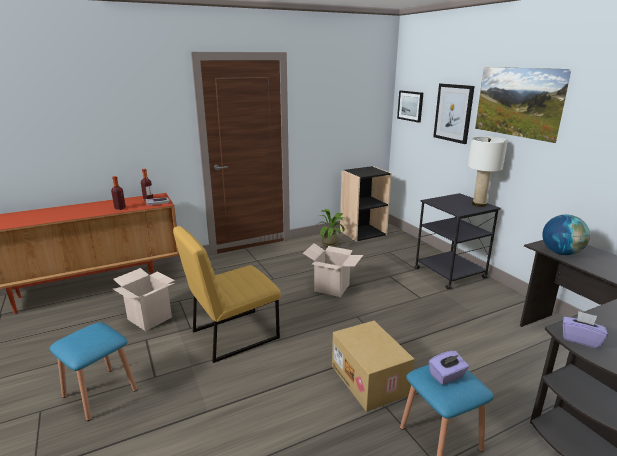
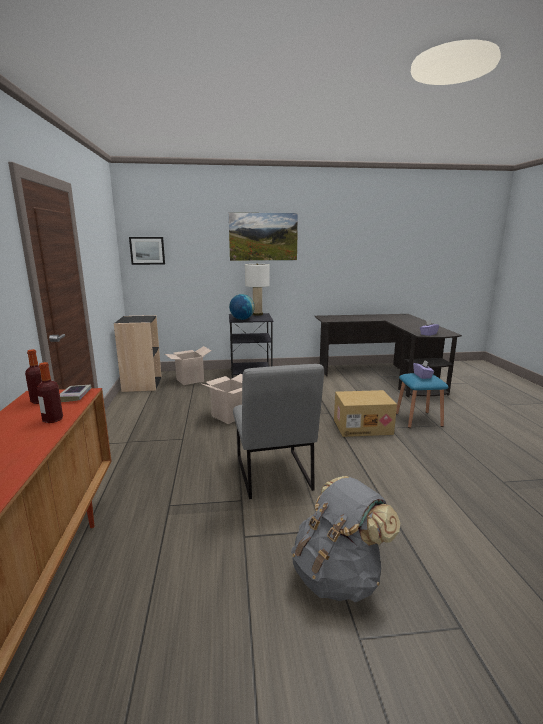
camera: 70 degrees left, 5 degrees down
(100, 393) = (338, 576): blue stool -> grey backpack
(149, 318) = (193, 532): cardboard box -> cardboard box (190, 380)
(232, 335) = (273, 474): yellow chair -> grey chair
(331, 243) = (143, 400): potted plant -> none
(453, 113) = (204, 251): picture -> none
(561, 253) = (338, 319): globe -> globe (242, 319)

